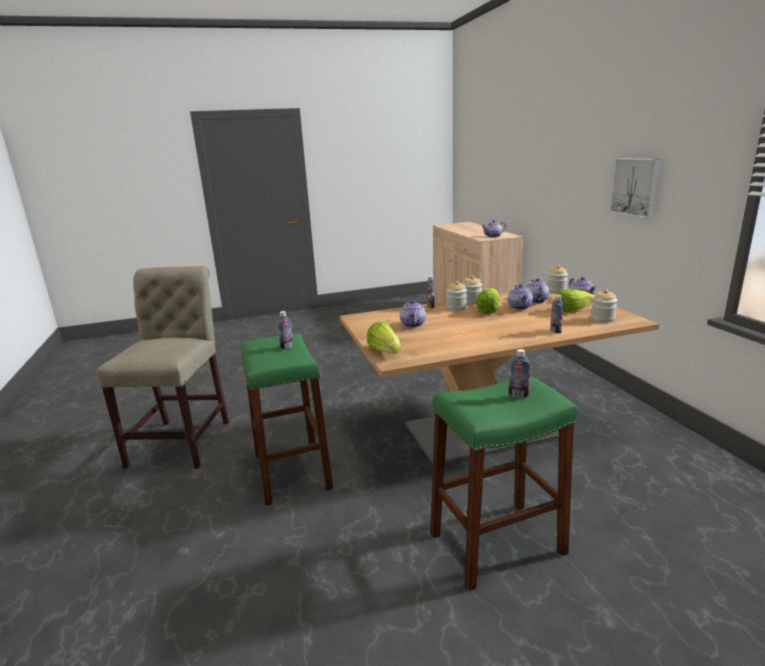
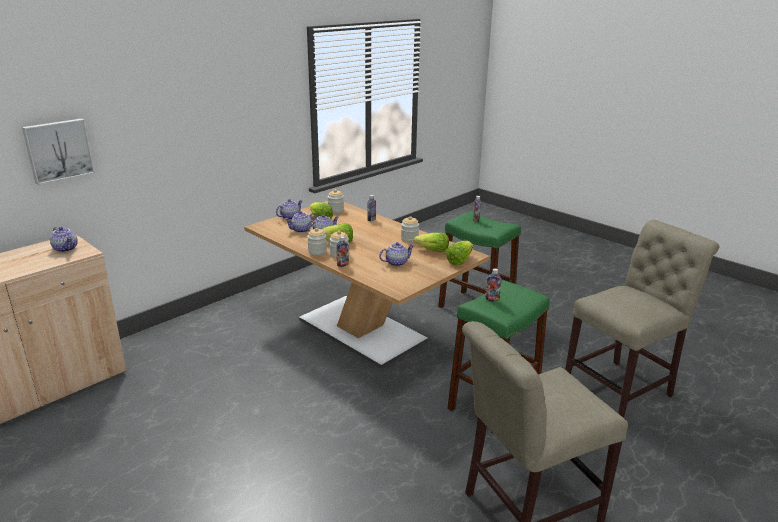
camera: 120 degrees left, 5 degrees up
(192, 595) = (622, 389): none -> beige chair
(427, 344) = (432, 250): none -> lettuce
(556, 290) = (264, 226): jar -> jar (409, 239)
(636, 187) = (232, 126): picture -> picture (58, 150)

